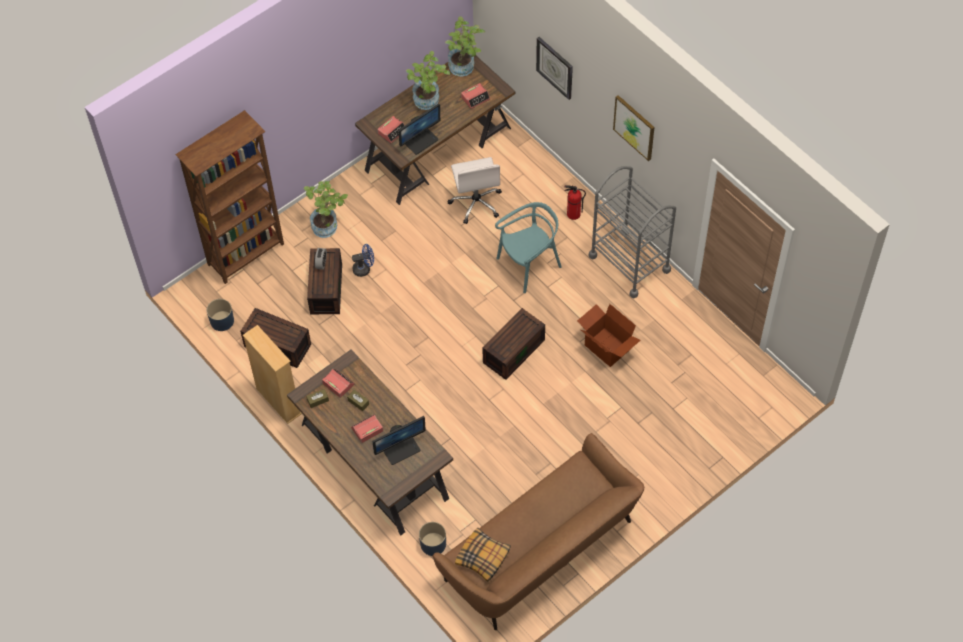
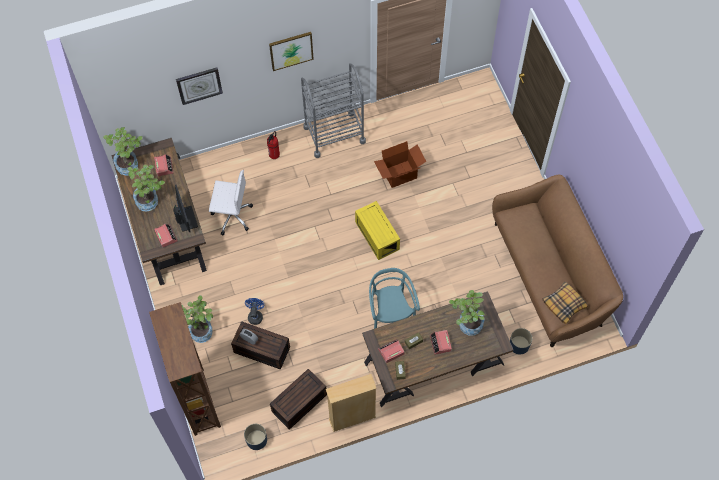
camera: 70 degrees left, 5 degrees up
(401, 449) = (466, 324): monitor -> potted plant
(513, 350) = (376, 235): brown storage box -> yellow storage box
(529, 265) = (306, 199): turquoise chair -> turquoise chair (391, 315)

